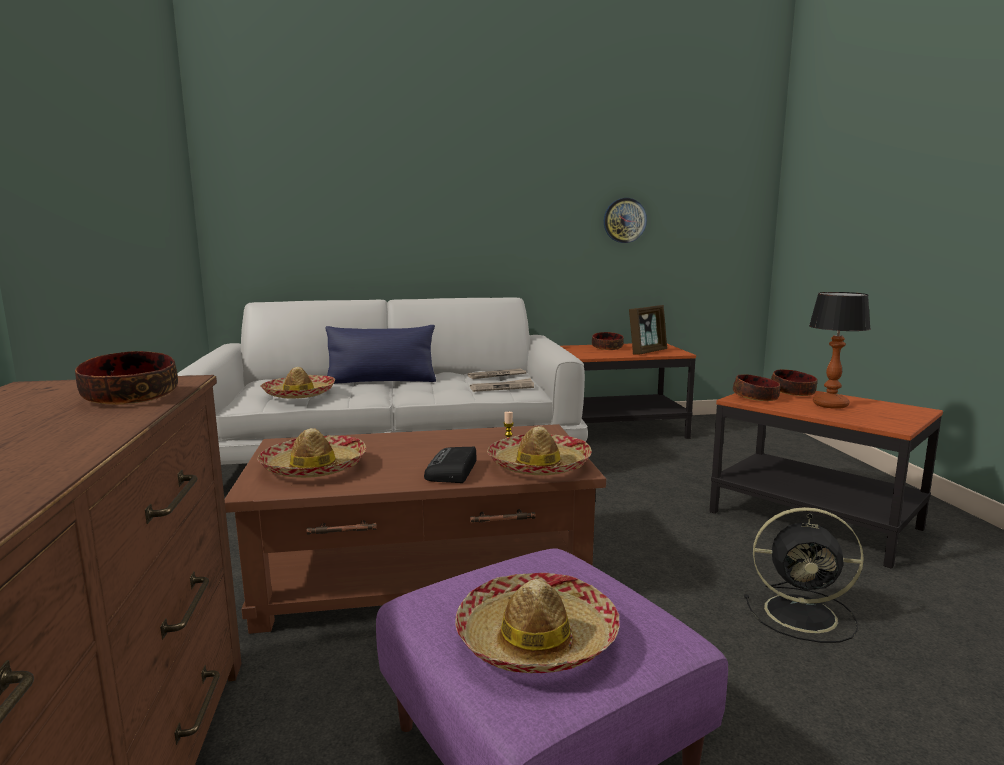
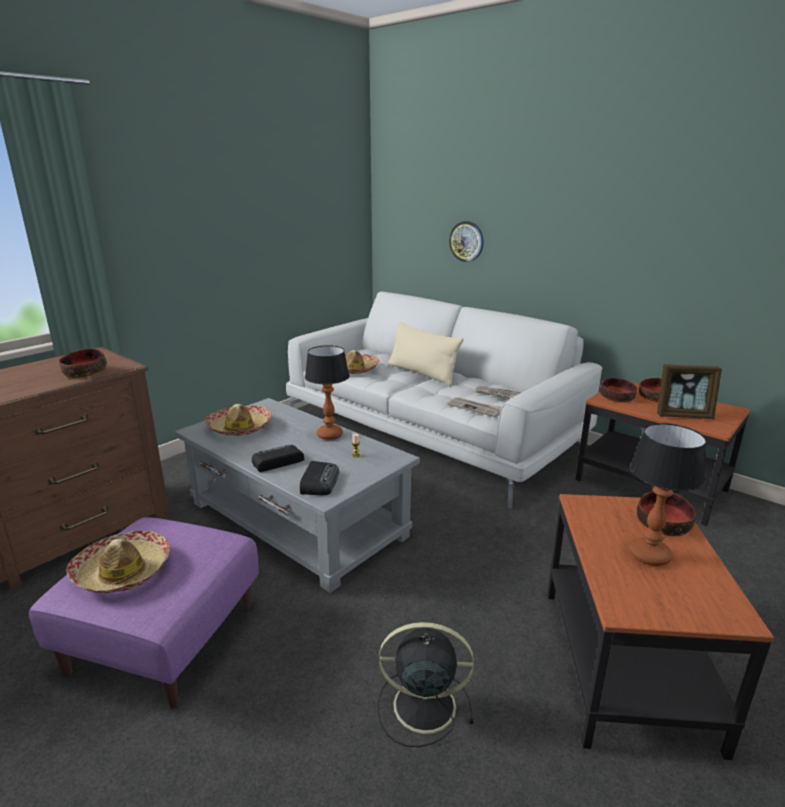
camera: 50 degrees right, 10 degrees up
(381, 381) = (422, 373): blue pillow -> beige pillow
(424, 574) = (297, 520): brown coffee table -> grey coffee table
(437, 438) = (329, 435): none -> table lamp
(539, 465) = (319, 482): hat -> radio
(624, 220) = (723, 257): wall clock -> wall clock (466, 241)
(755, 398) = (600, 510): bowl -> bowl (616, 397)
(804, 614) = (421, 705): black fan -> black fan turned 120 degrees clockwise

